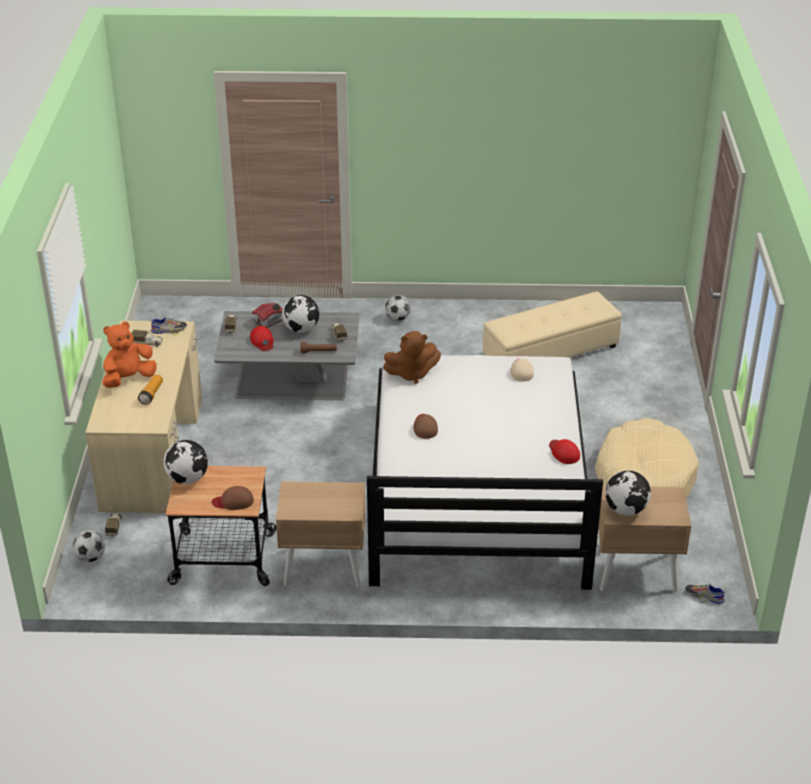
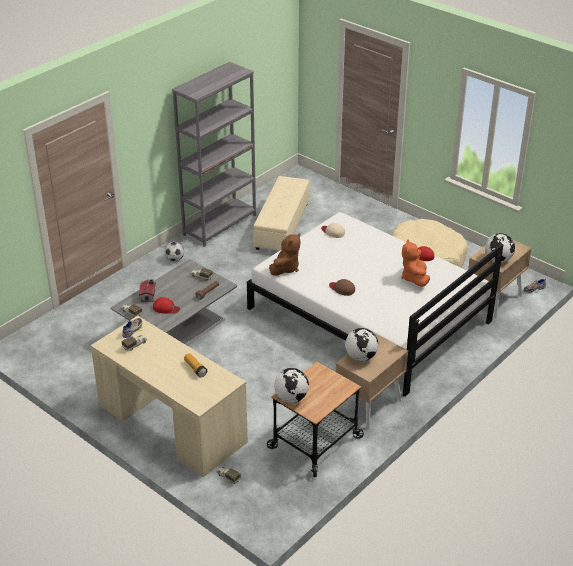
camera: 50 degrees left, 0 degrees up
(91, 557) = (246, 502): football -> none
(129, 379) = (164, 371): orange plush toy -> orange plush toy (414, 278)
(233, 501) = (336, 389): brown cap -> none
(301, 329) = (175, 287): globe -> globe (361, 357)
(494, 313) = (220, 224): none -> grey bookcase

